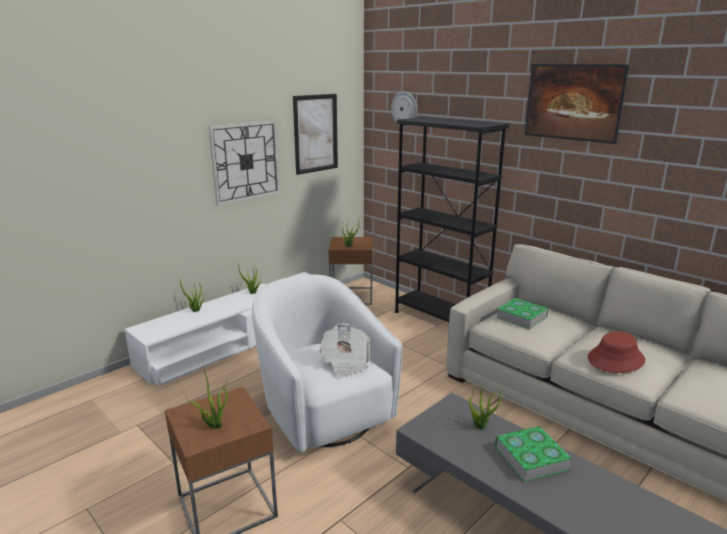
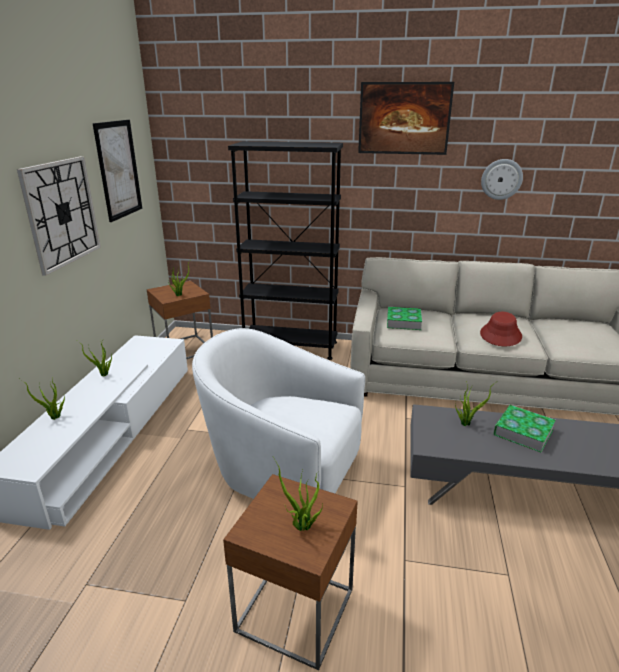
camera: 35 degrees left, 5 degrees up
(345, 363) = (319, 411): newspaper -> none
(404, 109) = (211, 134): wall clock -> wall clock (501, 179)

